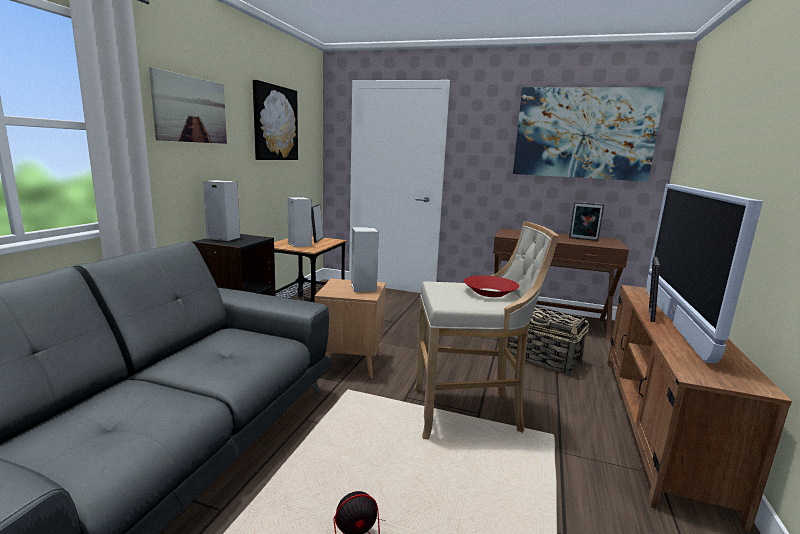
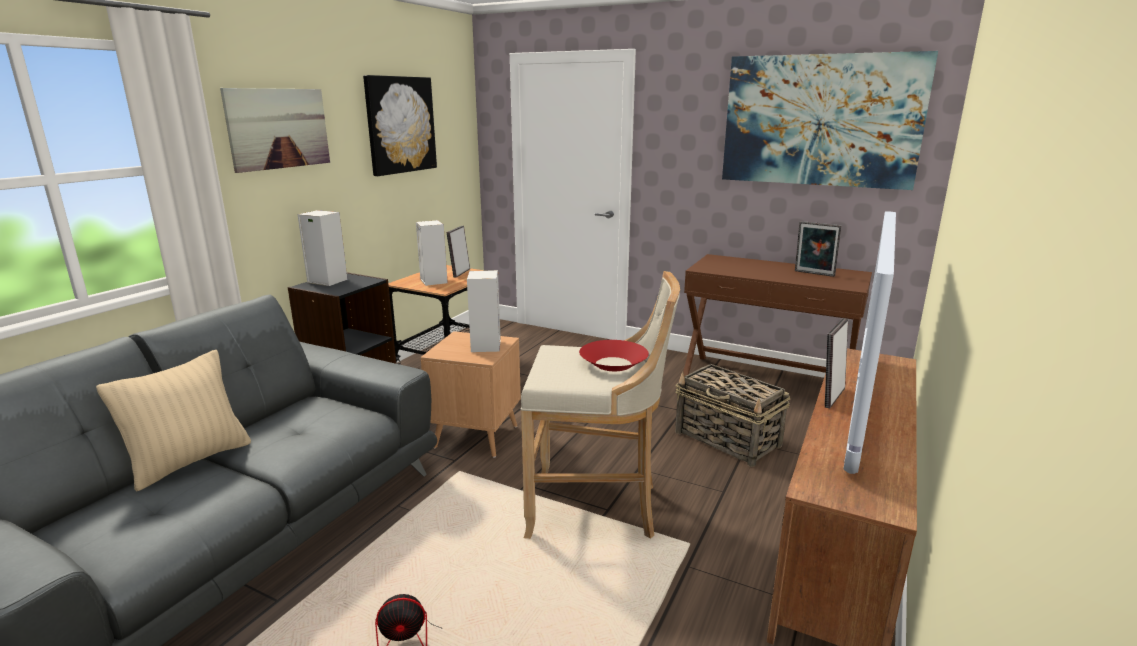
camera: 10 degrees right, 5 degrees up
(132, 382) = (190, 461): none -> beige pillow

